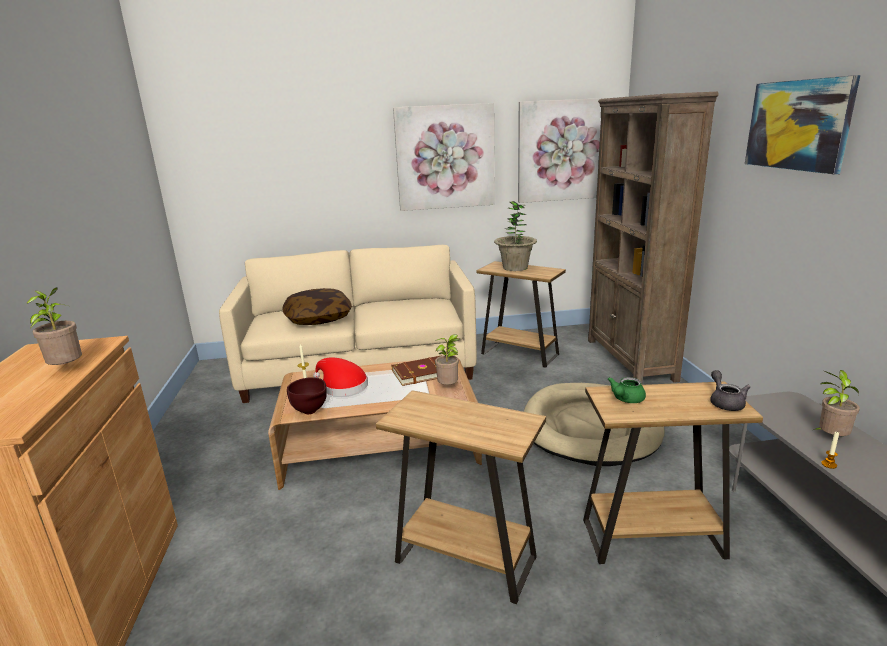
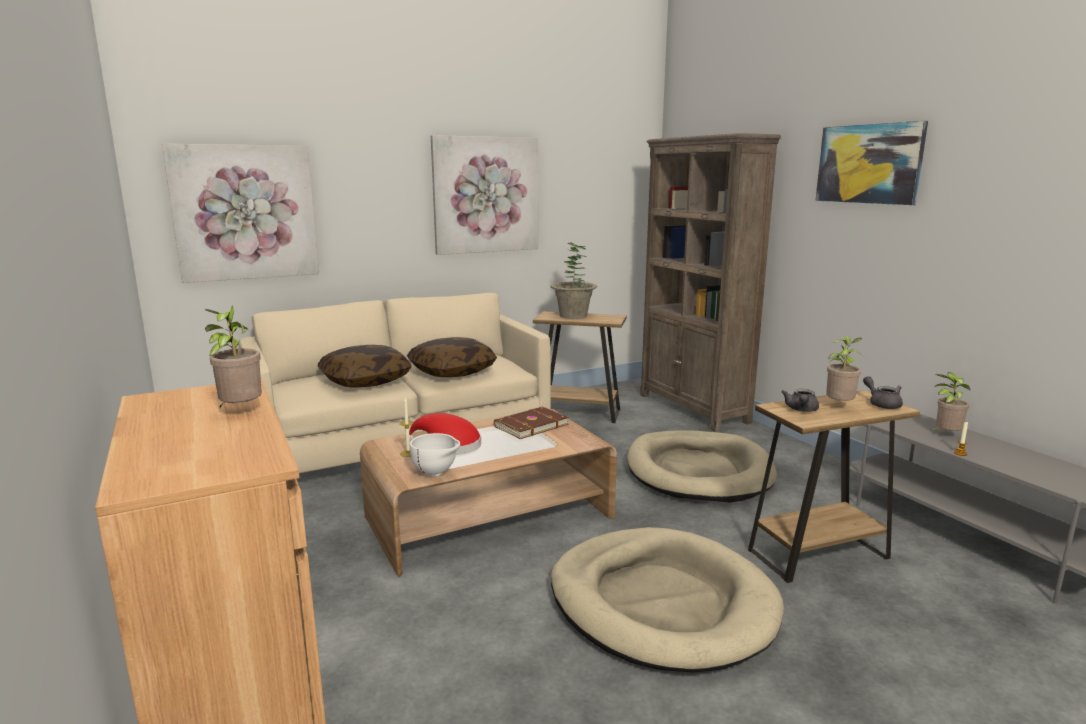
camera: 20 degrees left, 5 degrees down
(311, 412) = (436, 474): brown bowl -> white bowl
(391, 314) = (452, 371): none -> pillow
(449, 387) = (573, 435): potted plant -> potted plant (839, 406)
(465, 559) = (661, 603): brown side table -> beige dog bed
(564, 151) = (604, 193): picture -> picture (245, 212)
(625, 399) = (801, 410): green teapot -> grey teapot

